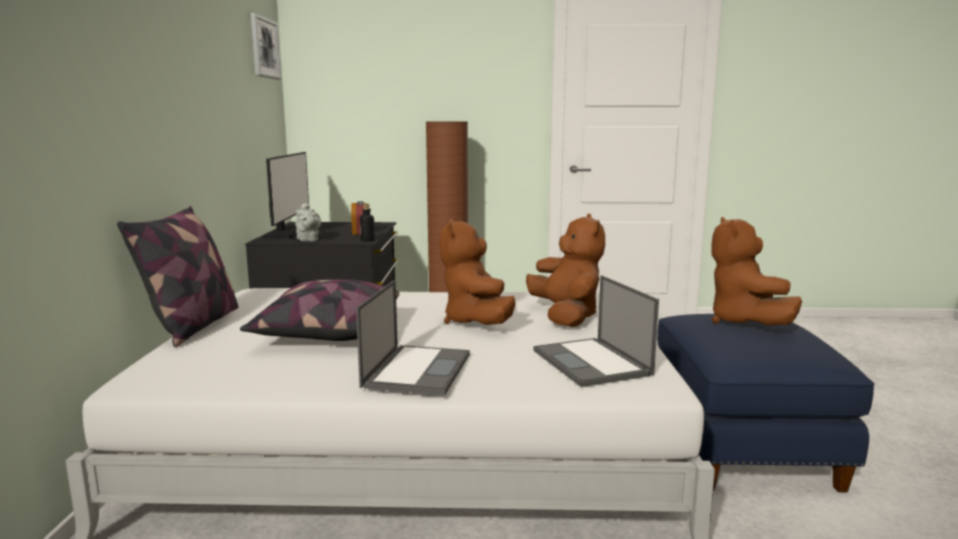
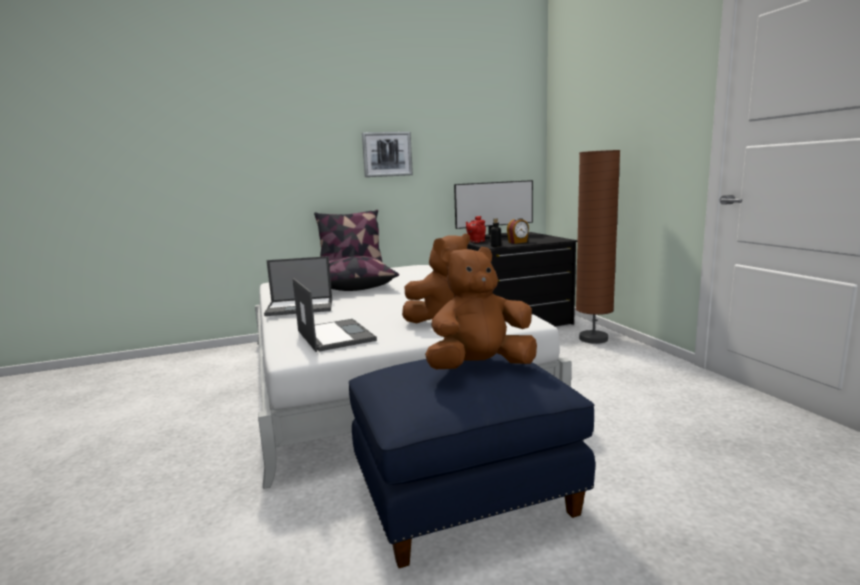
camera: 70 degrees right, 0 degrees up
(264, 48) = (512, 106): picture -> picture (387, 154)
(308, 240) = (476, 241): grey teapot -> red teapot
(476, 322) = (403, 304): brown plush toy -> none
(592, 363) = (334, 335): laptop -> laptop turned 105 degrees clockwise

